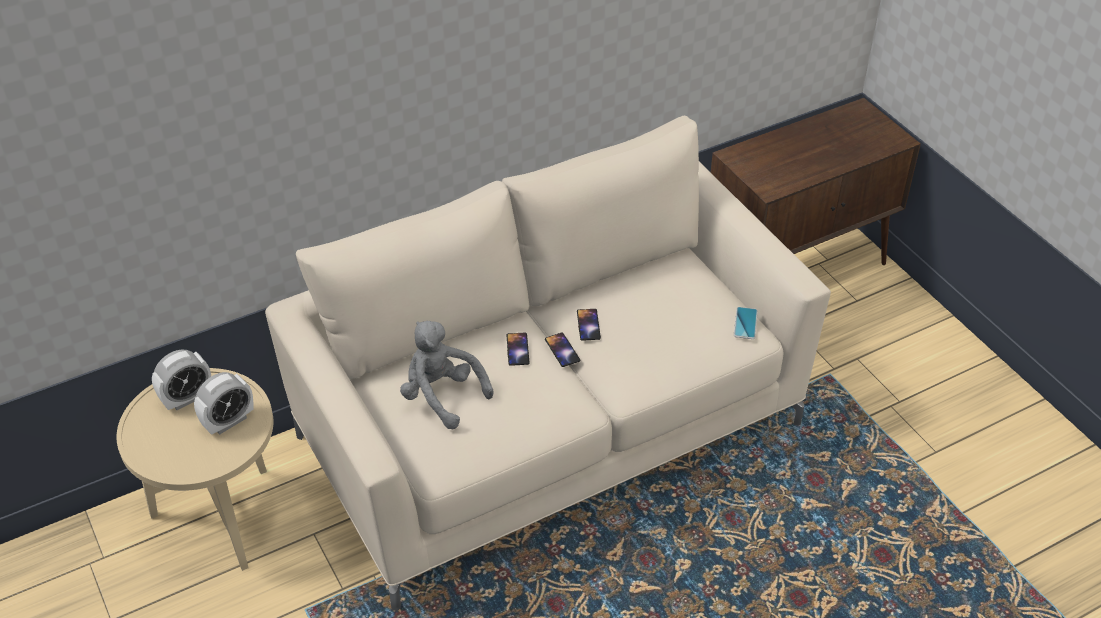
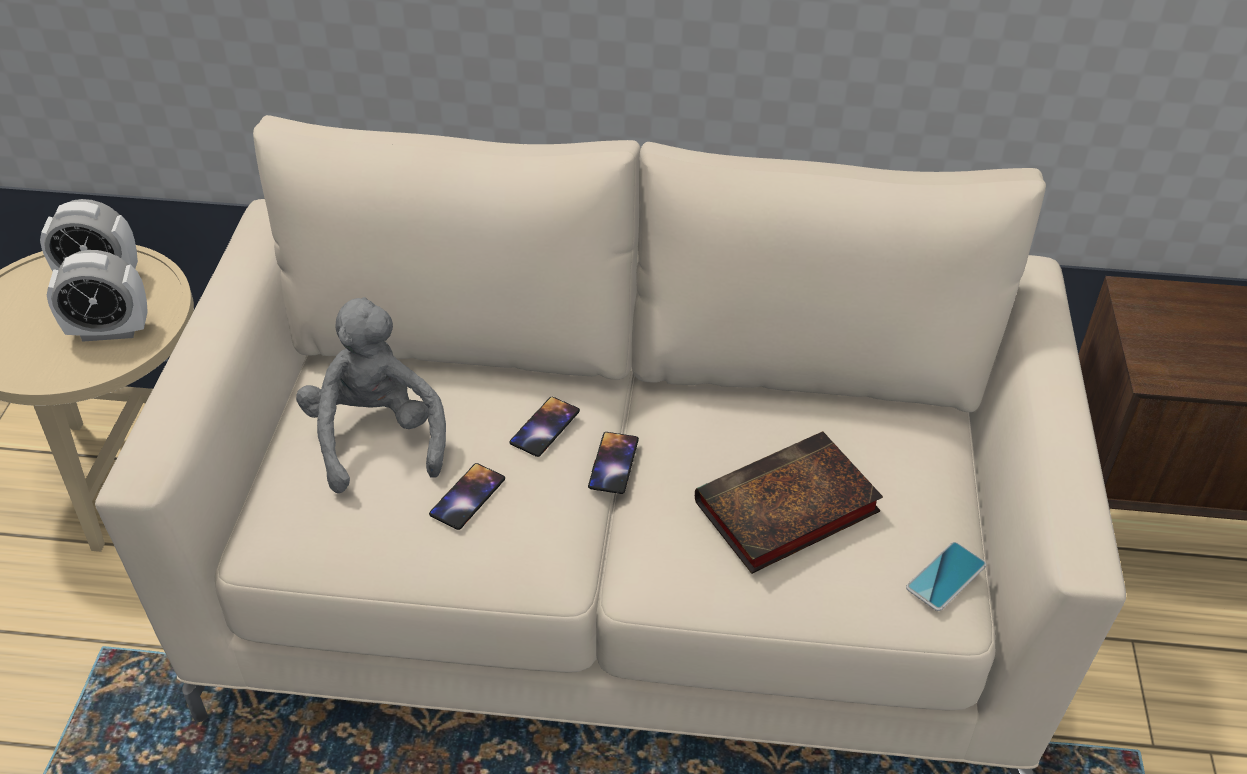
camera: 35 degrees right, 0 degrees up
(588, 325) = (683, 445): phone -> phone (467, 496)
(659, 330) = (784, 510): none -> book

